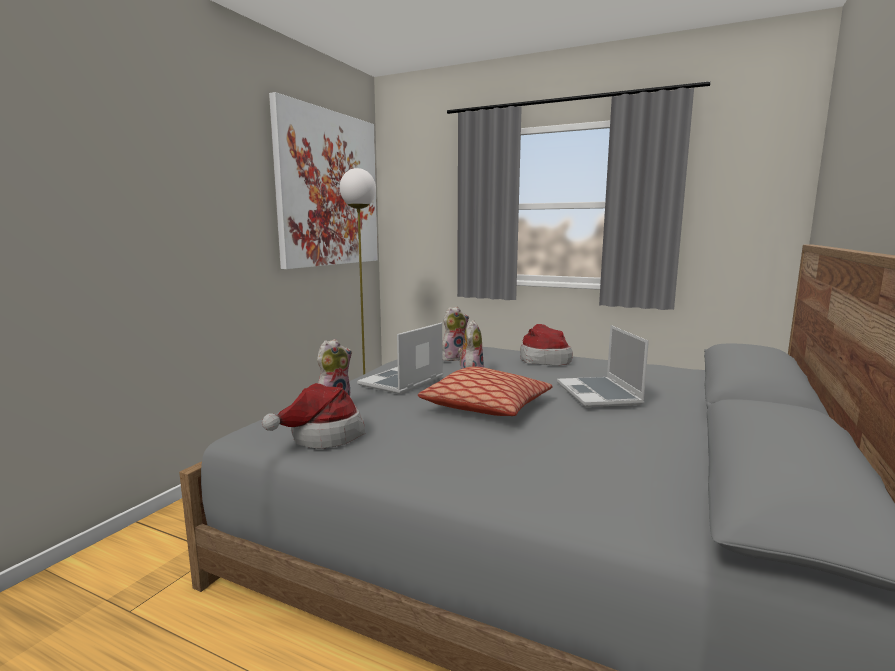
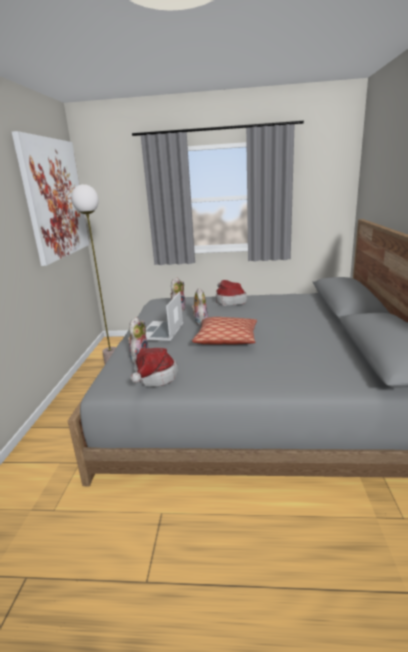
camera: 20 degrees left, 10 degrees up
(599, 394) = (278, 319): laptop -> none

